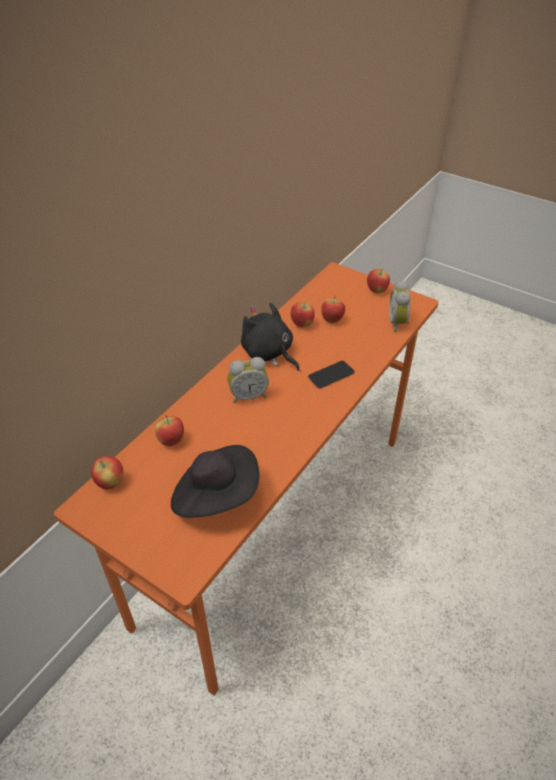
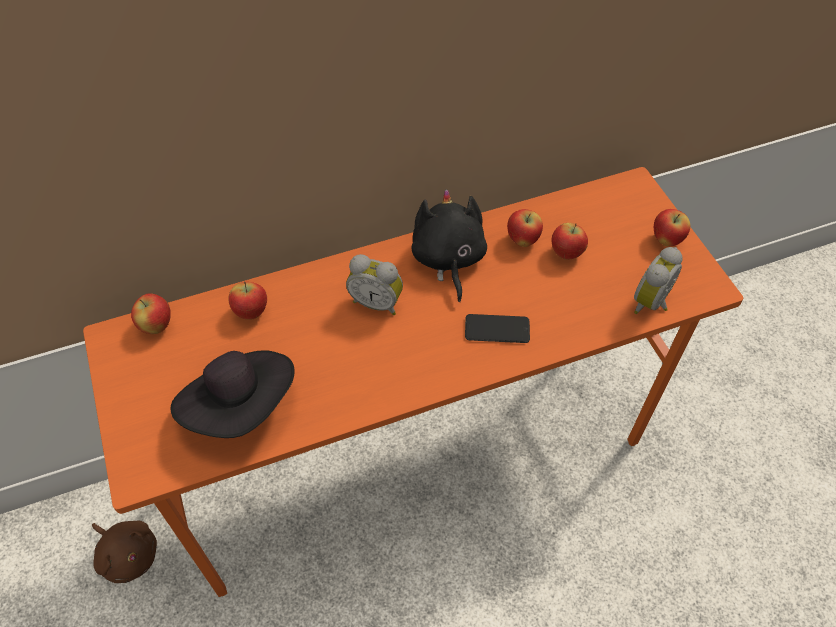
camera: 35 degrees right, 10 degrees up
(121, 716) = (128, 554): none -> brown plush toy

